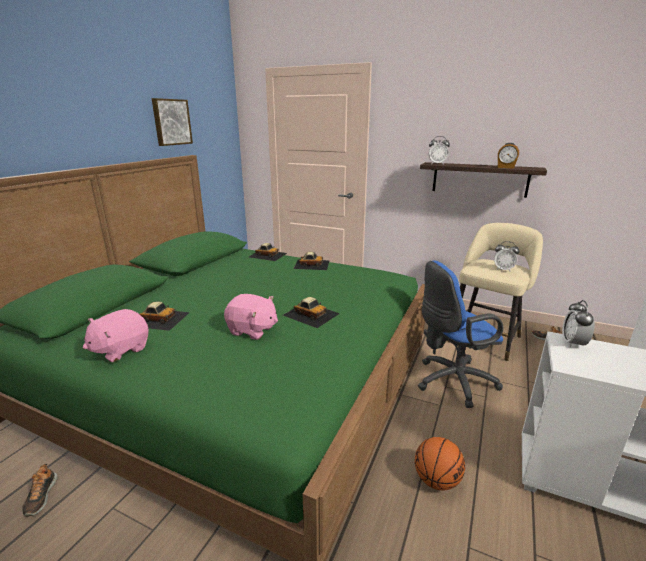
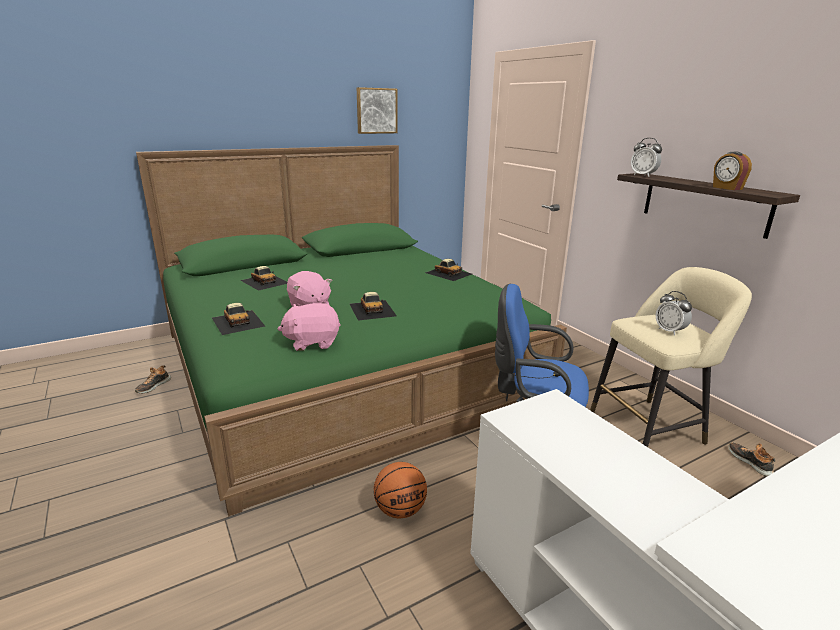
camera: 35 degrees right, 0 degrees up
(120, 349) = (215, 293): pink plush toy -> pink plush toy (312, 342)
(267, 255) = (424, 256): toy car -> toy car (238, 321)
(573, 343) = (559, 407): alarm clock -> none

